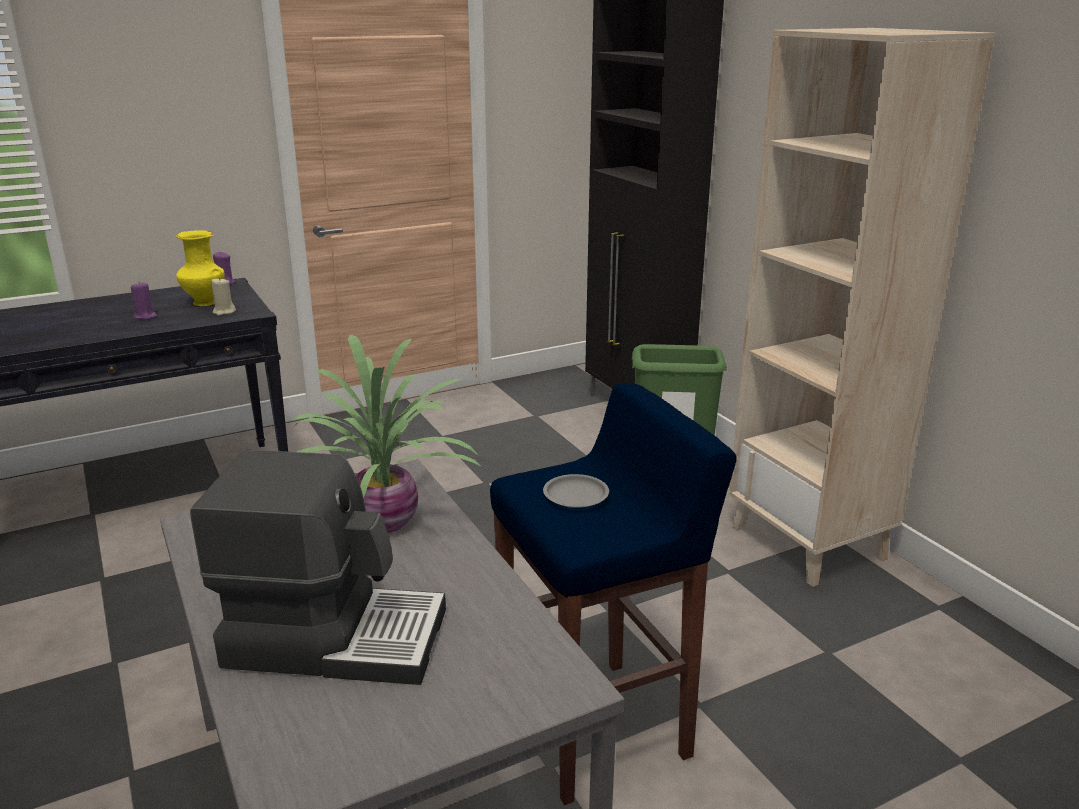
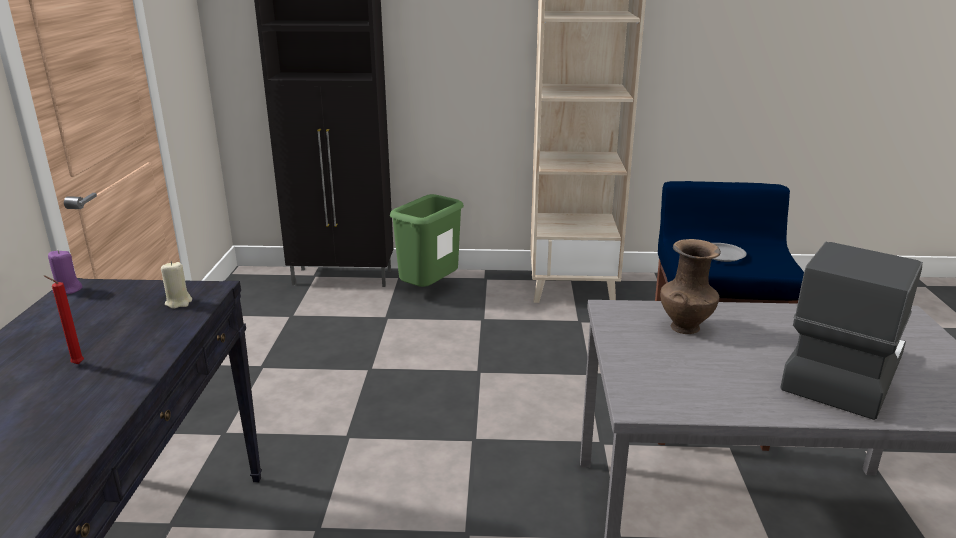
camera: 60 degrees left, 0 degrees up
(119, 317) = (76, 364): none -> red candle
(145, 316) = (107, 347): purple candle -> none
(204, 302) = (121, 309): yellow vase -> none
(389, 520) = (685, 327): potted plant -> brown vase

